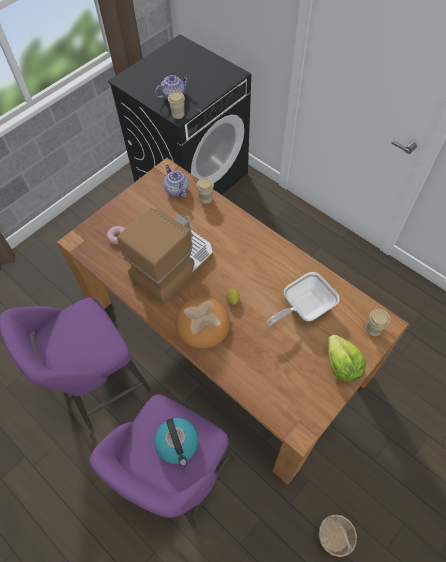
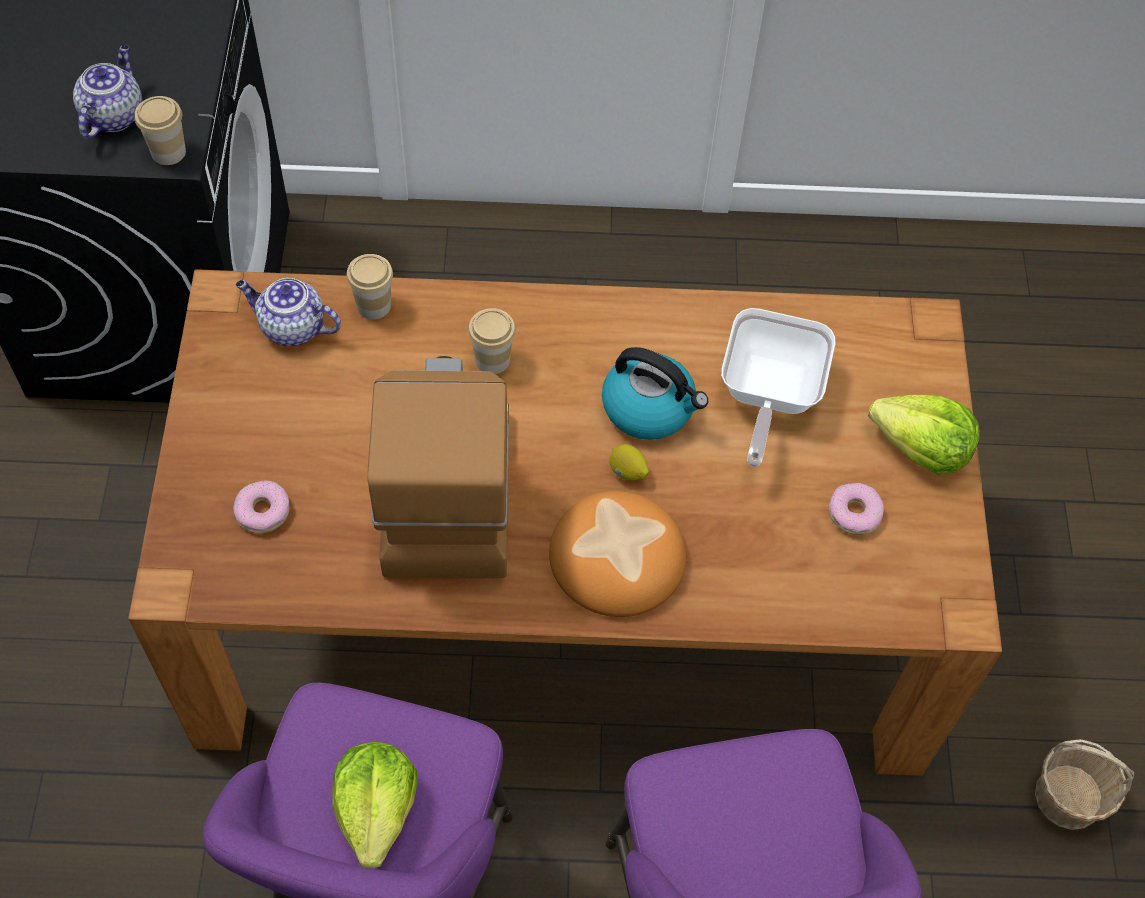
camera: 45 degrees left, 0 degrees up
(72, 346) = (377, 809): none -> lettuce
(178, 443) = (765, 813): kettle -> kettle (650, 408)
(295, 368) = (854, 513): none -> donut
(373, 329) = (913, 349): cup -> cup (492, 360)

